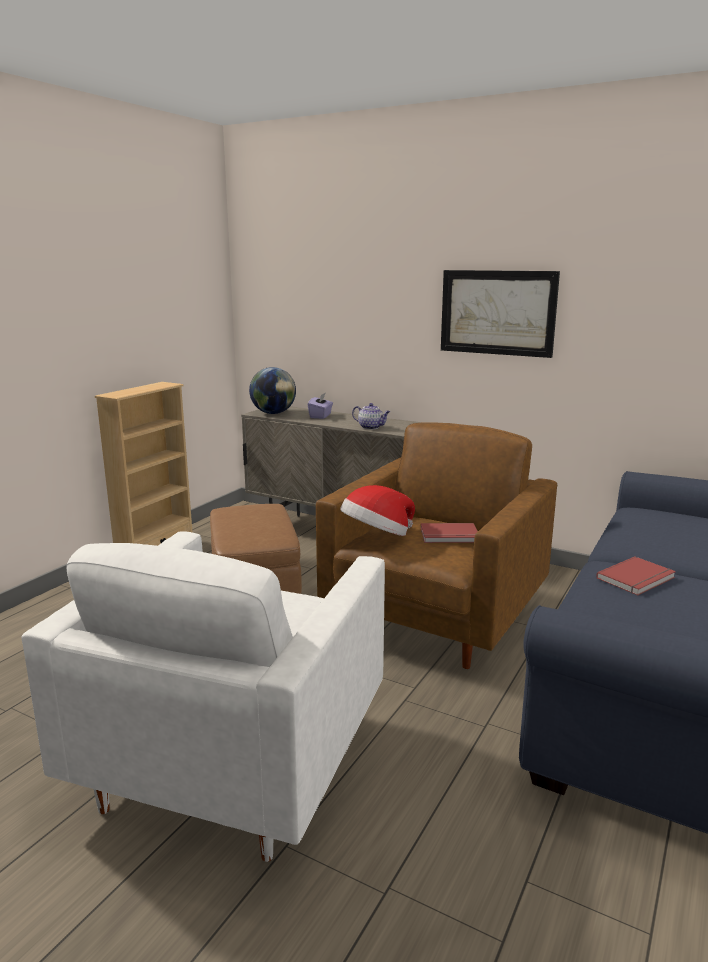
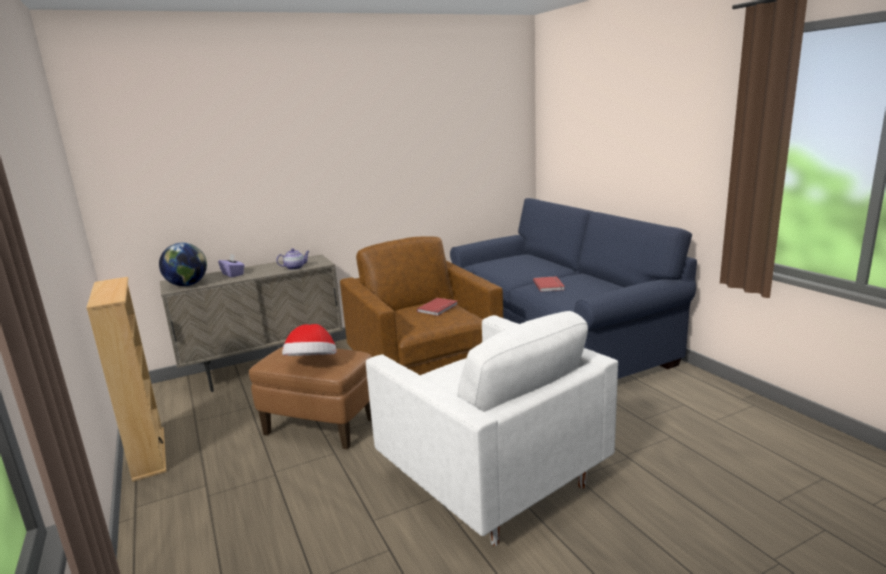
camera: 55 degrees left, 0 degrees up
(377, 536) = (410, 324): hat -> hat (312, 364)
(497, 312) = (352, 164): picture -> none

